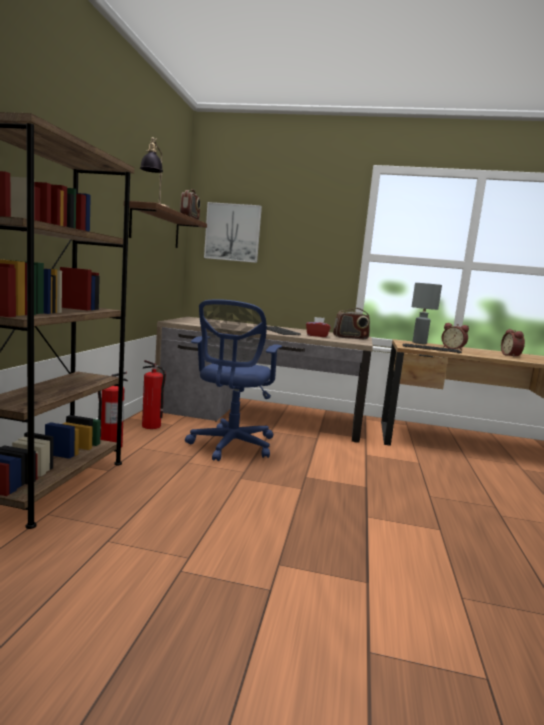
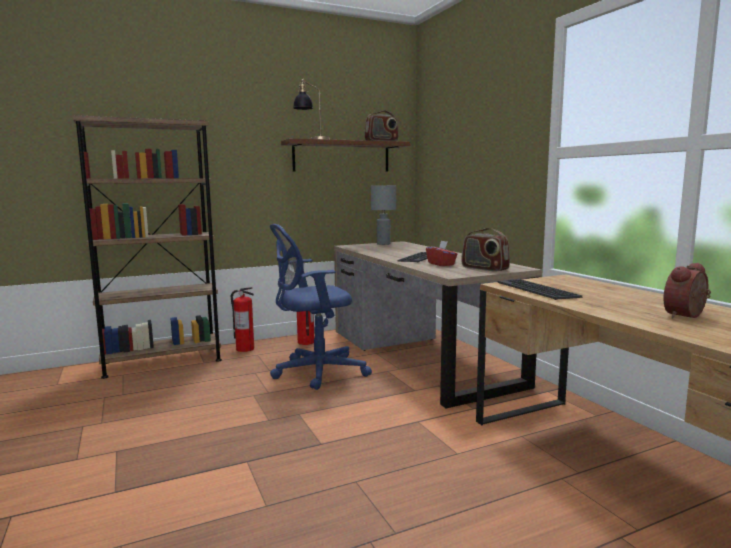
camera: 55 degrees right, 0 degrees up
(232, 232) = (441, 146): picture -> none
(419, 343) = (581, 282): grey table lamp -> grey table lamp (383, 244)
(453, 348) = (603, 294): alarm clock -> none

